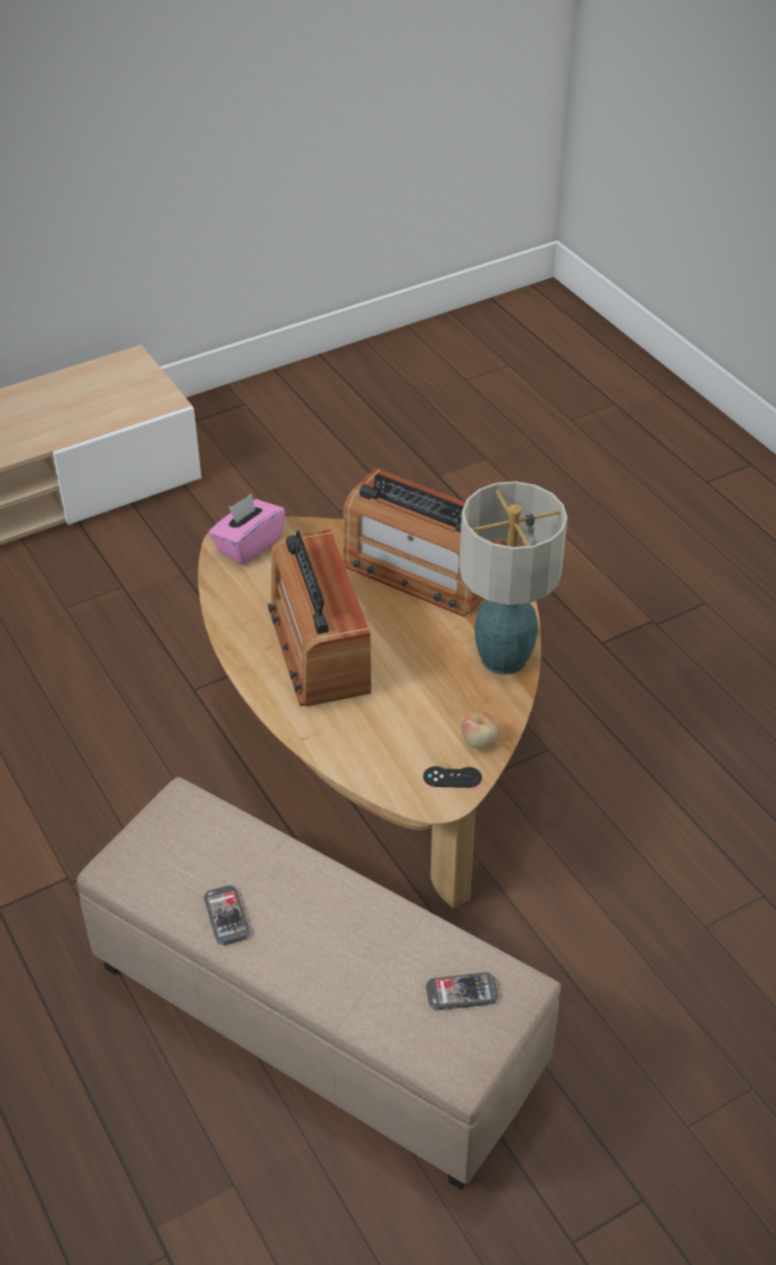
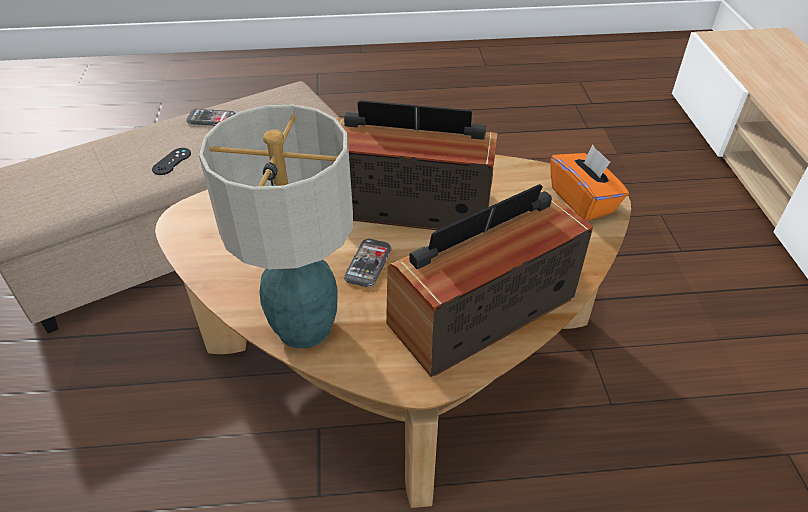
camera: 115 degrees right, 0 degrees up
(248, 545) = (583, 201): pink tissue box -> orange tissue box
(452, 777) = (197, 234): black game controller -> black game controller (172, 161)
(461, 993) = (41, 195): phone -> phone (368, 264)
(479, 741) = (218, 265): apple -> none

